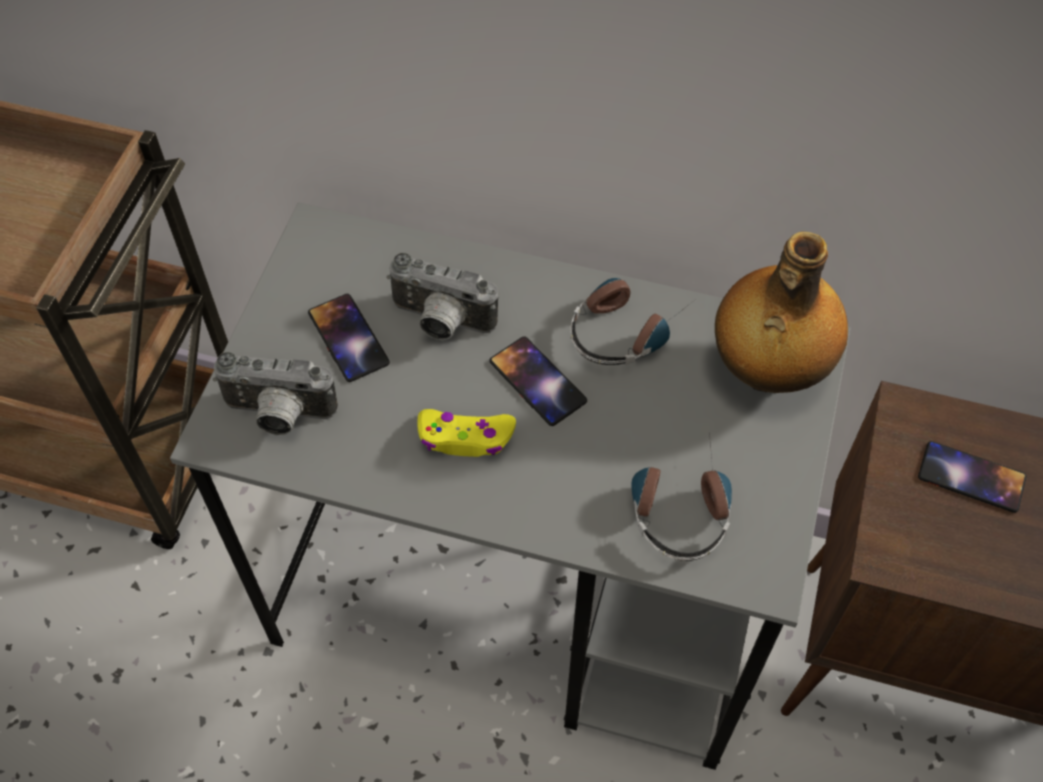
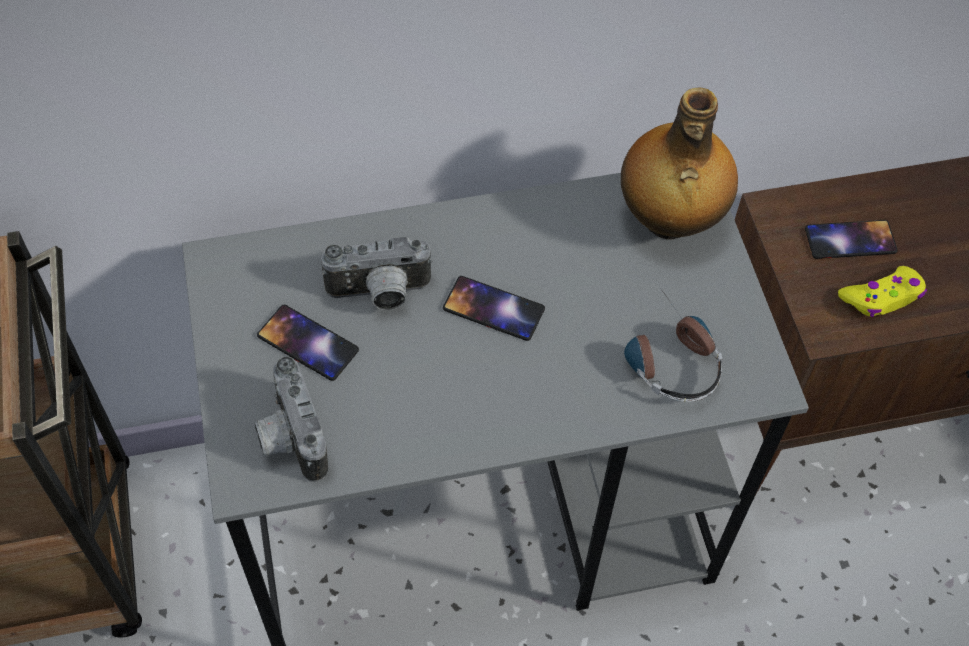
camera: 30 degrees left, 0 degrees up
(278, 415) = (289, 437): camera -> camera turned 90 degrees clockwise
(465, 438) = (464, 383): yellow game controller -> yellow game controller (882, 297)
(627, 327) = (538, 232): headphones -> none

